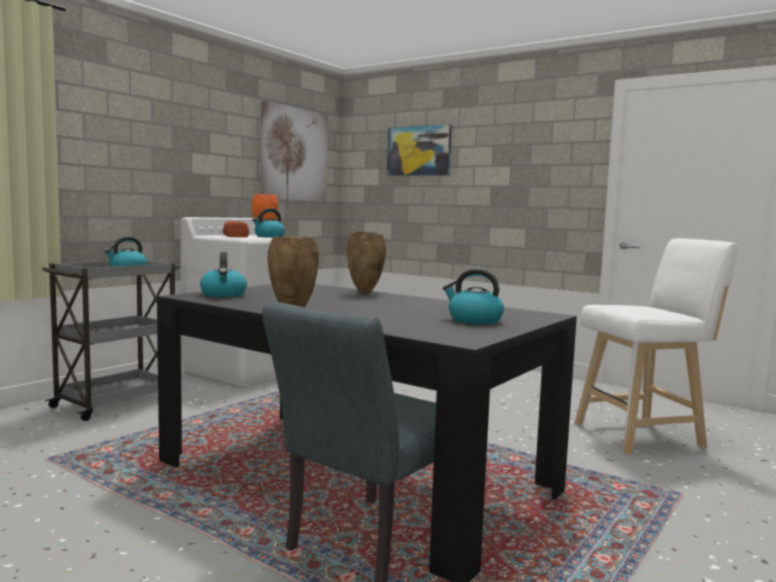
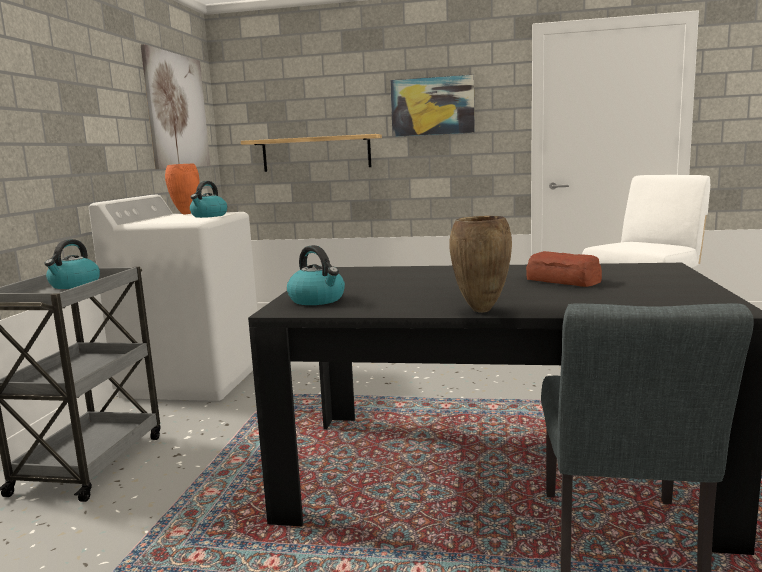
camera: 25 degrees left, 5 degrees up
(235, 236) = (171, 220): bread -> bread (563, 281)
(365, 293) = (439, 269): brown vase -> none
(413, 197) = (316, 153): none -> shelf
(419, 151) = (318, 101): picture -> picture (432, 106)
(474, 320) = (644, 284): kettle -> none

